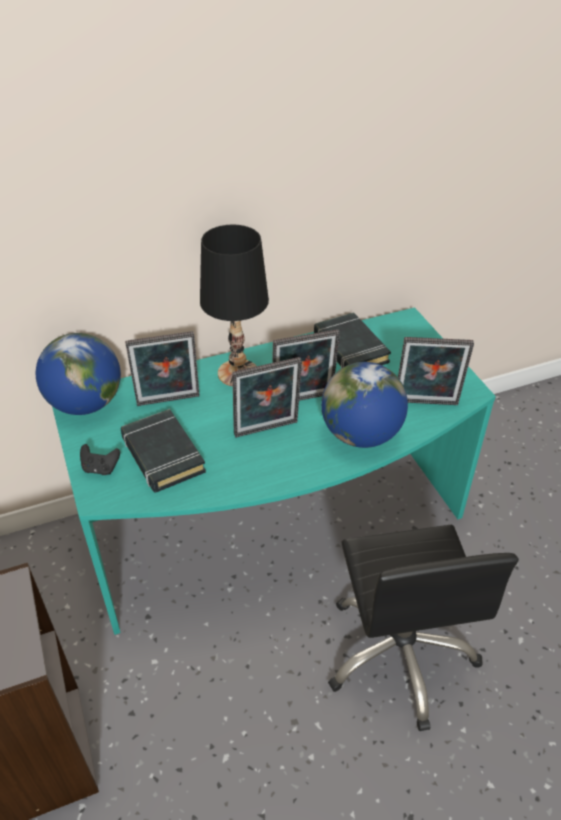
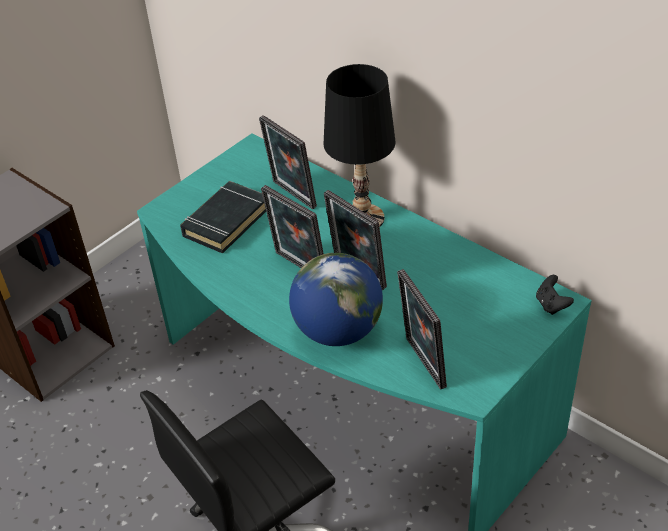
camera: 65 degrees right, 0 degrees up
(86, 404) = (255, 155): globe -> none
(100, 468) = (190, 197): black game controller -> black game controller (551, 305)
(350, 348) = (465, 276): black book -> none

